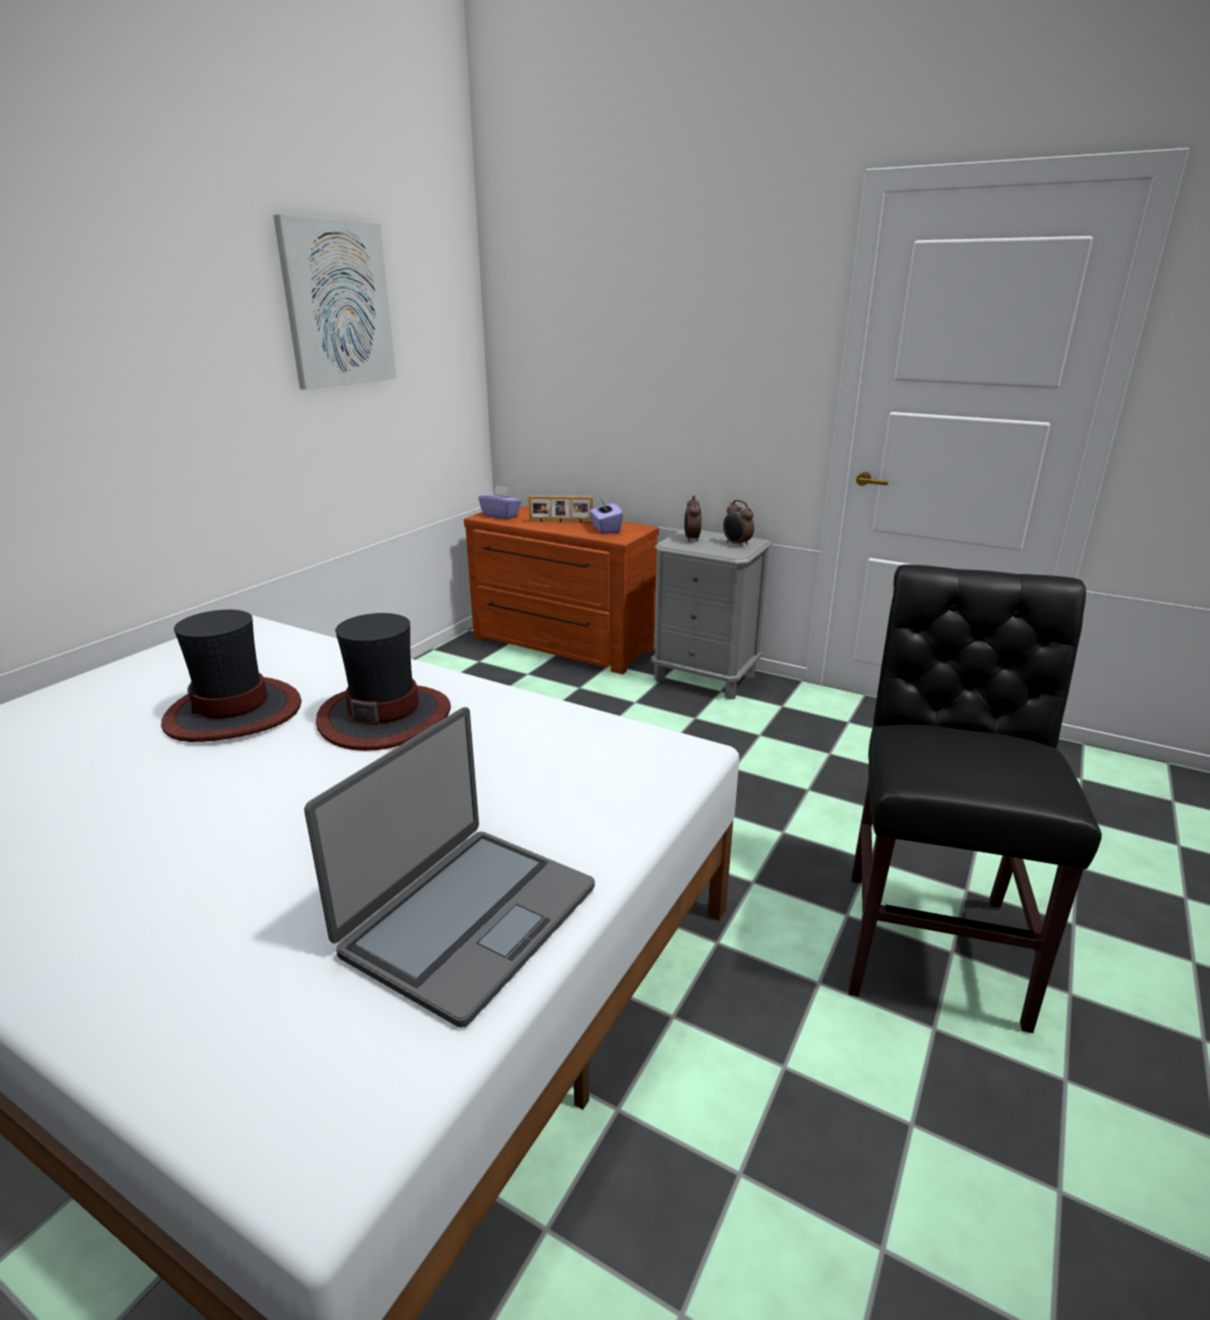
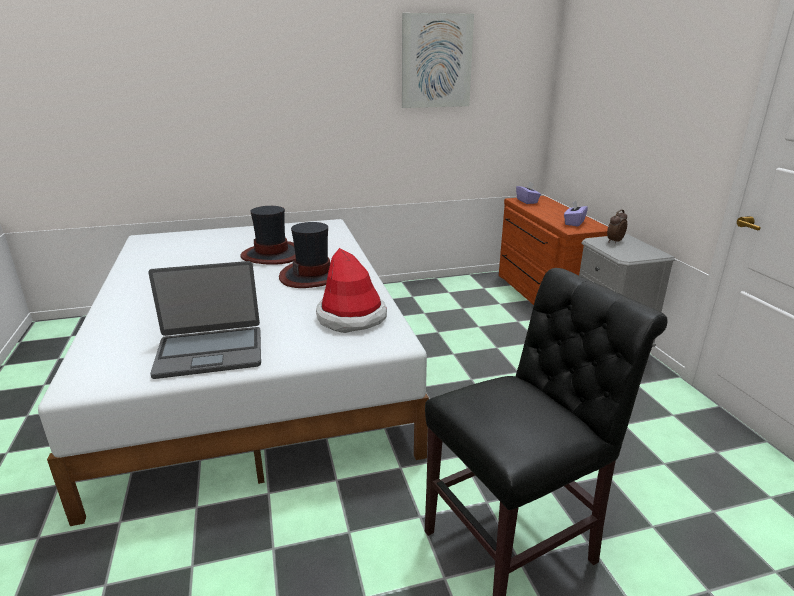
camera: 45 degrees right, 0 degrees up
(561, 522) = (555, 212): picture frame -> none
(569, 749) = (352, 317): none -> hat
(736, 544) = (640, 252): alarm clock -> none

